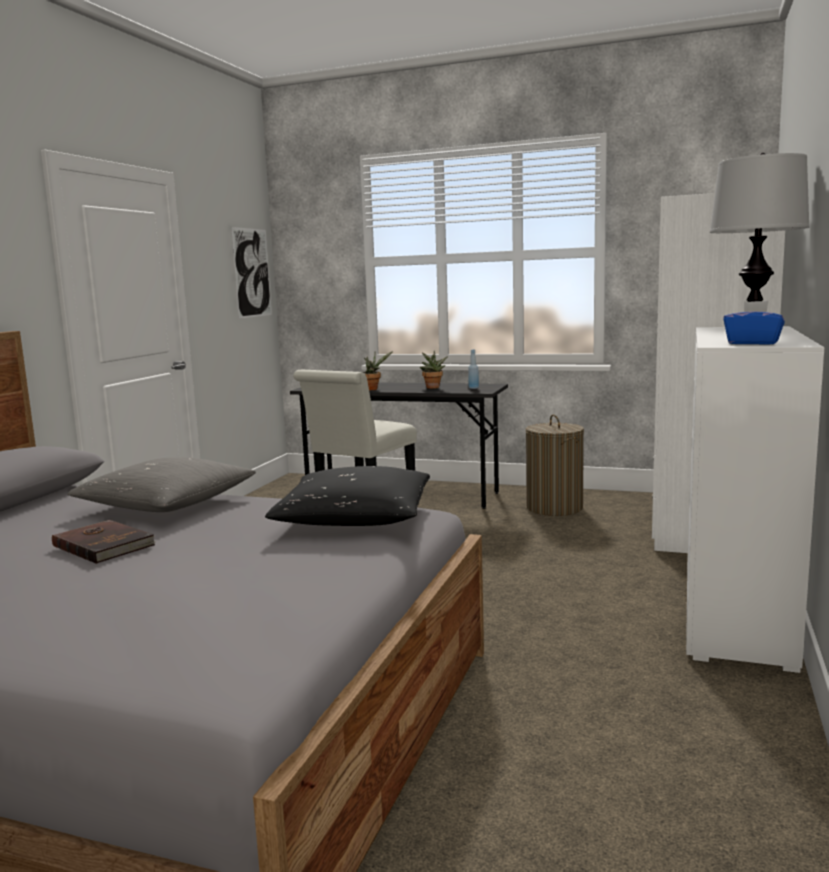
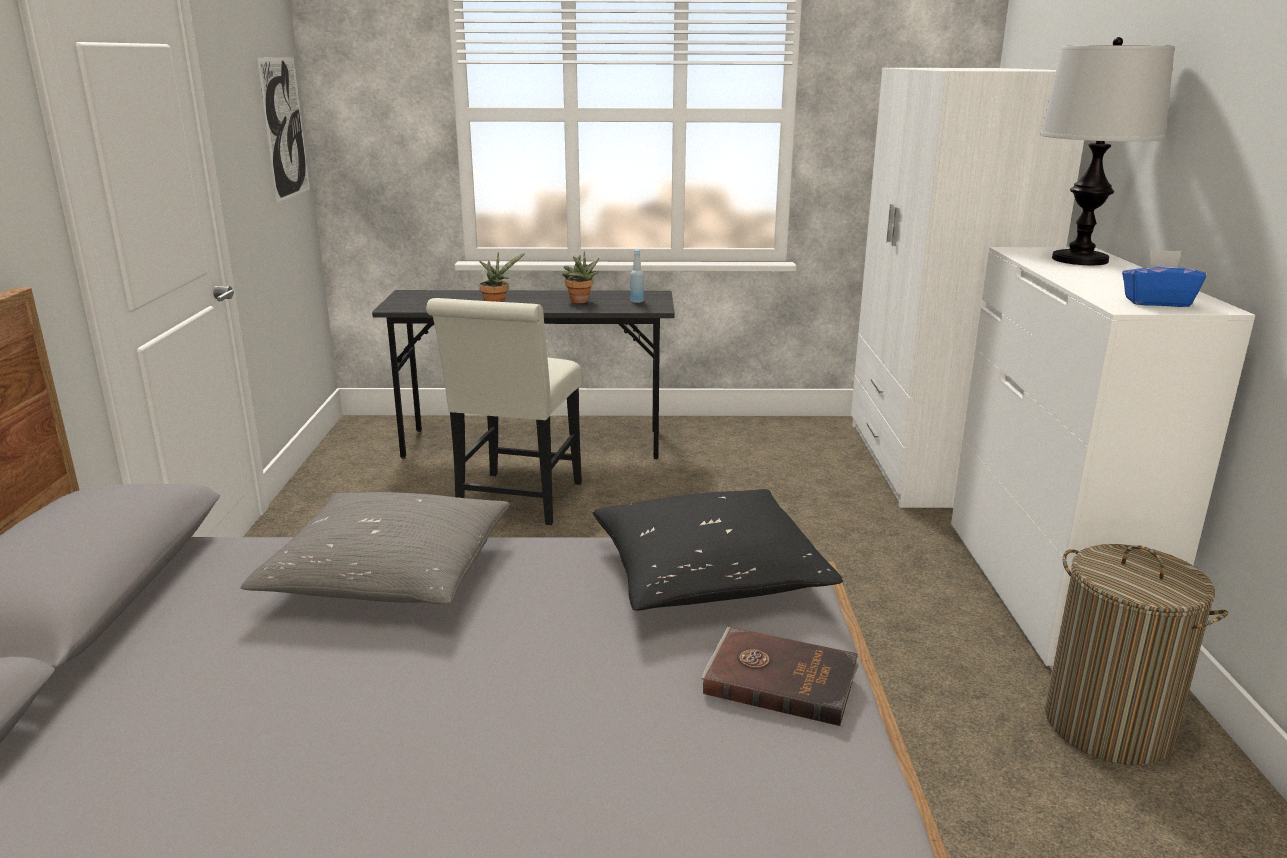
camera: 20 degrees left, 10 degrees up
(104, 545) = (391, 690): brown book -> brown book (780, 679)
(554, 508) = (741, 450): laundry basket -> laundry basket (1108, 726)

